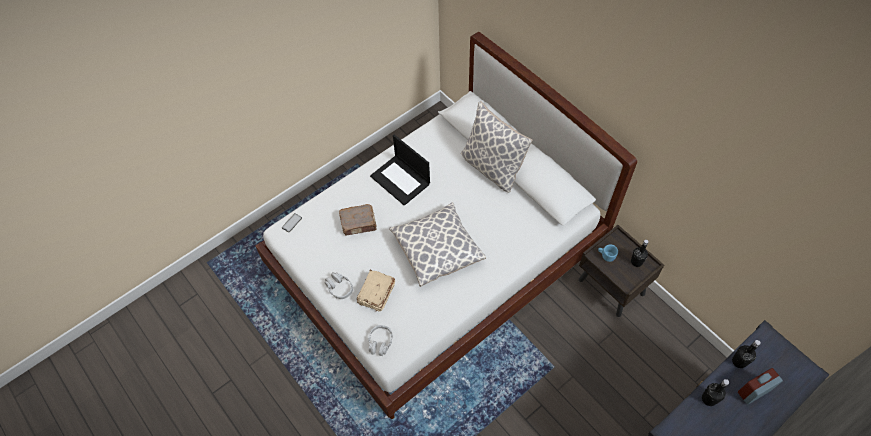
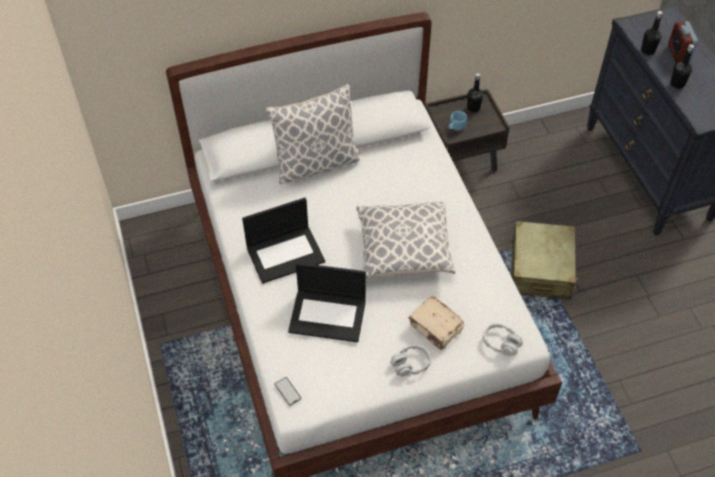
camera: 70 degrees left, 5 degrees down
(359, 223) = (328, 315): brown book -> laptop
(532, 381) = (540, 269): none -> beige suitcase

